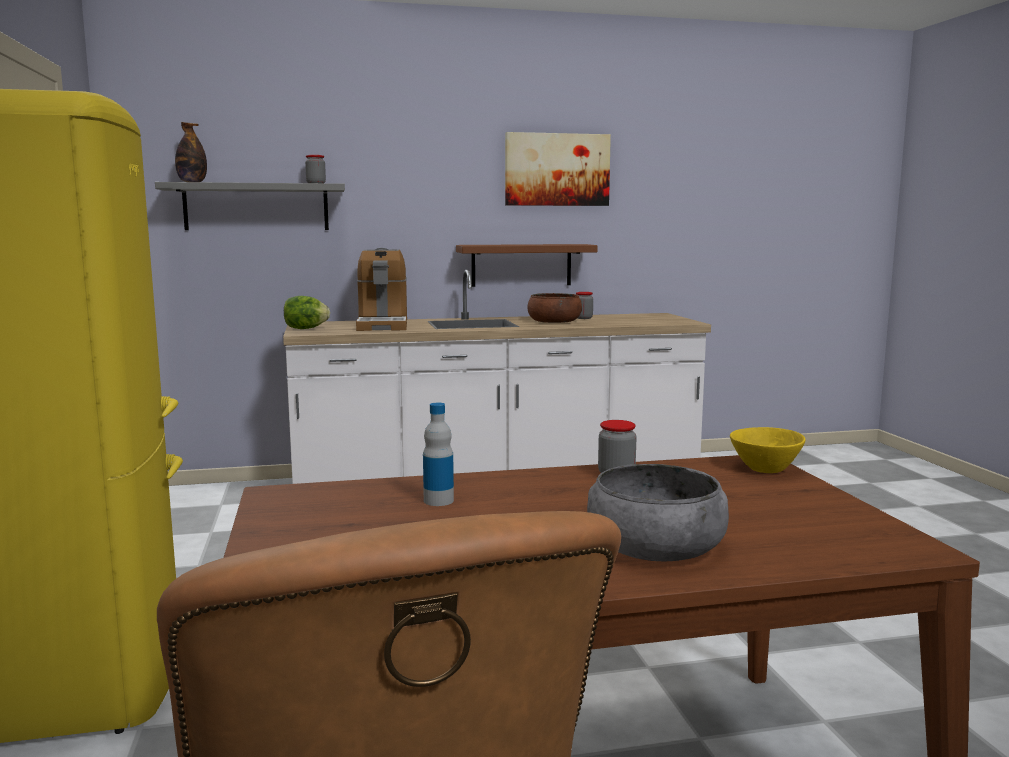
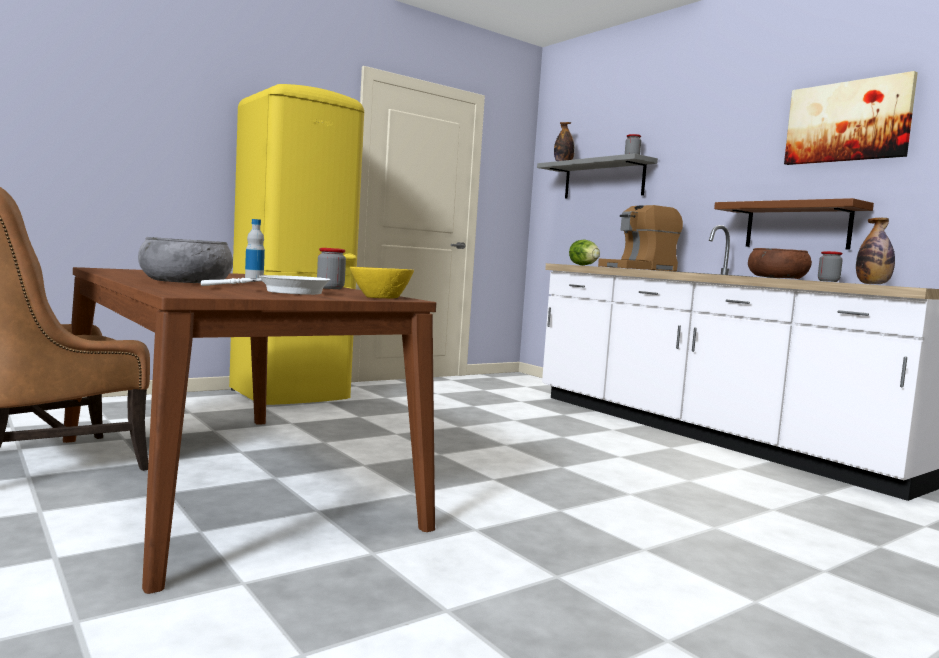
camera: 65 degrees right, 5 degrees down
(645, 321) = (872, 284): none -> bottle
(757, 501) = (287, 292): none -> white frying pan

